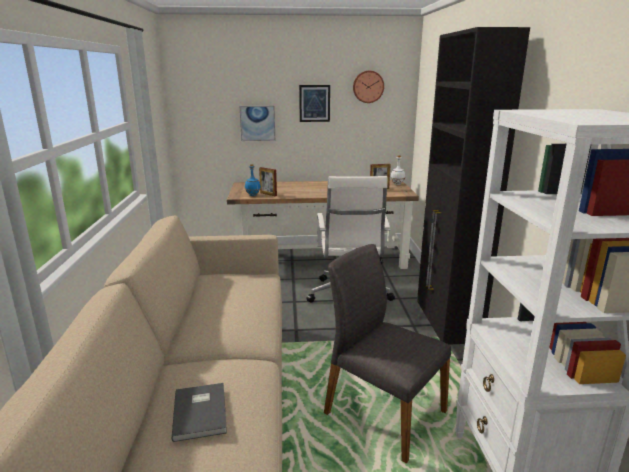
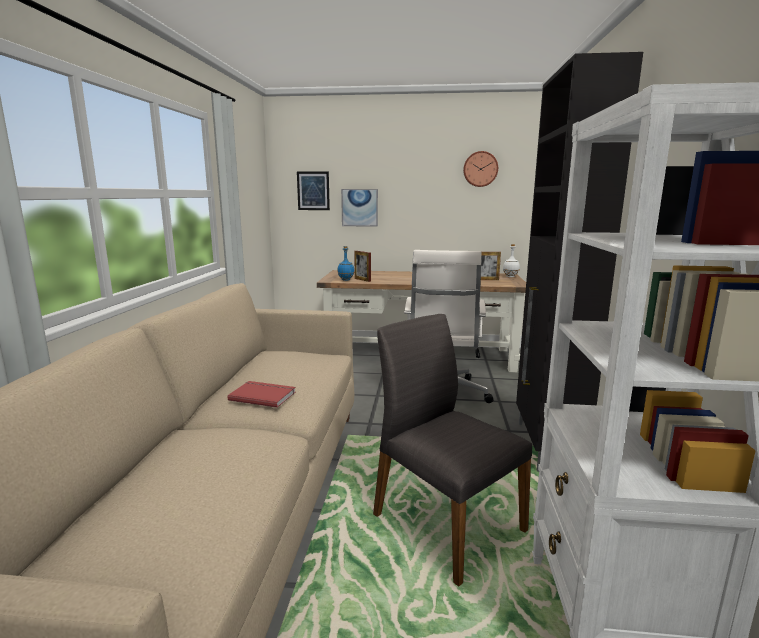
camera: 10 degrees right, 5 degrees down
(202, 412) = (188, 476): grey book -> none
(226, 326) = (263, 395): none -> red book
(314, 103) = (421, 187): picture -> picture (313, 191)

